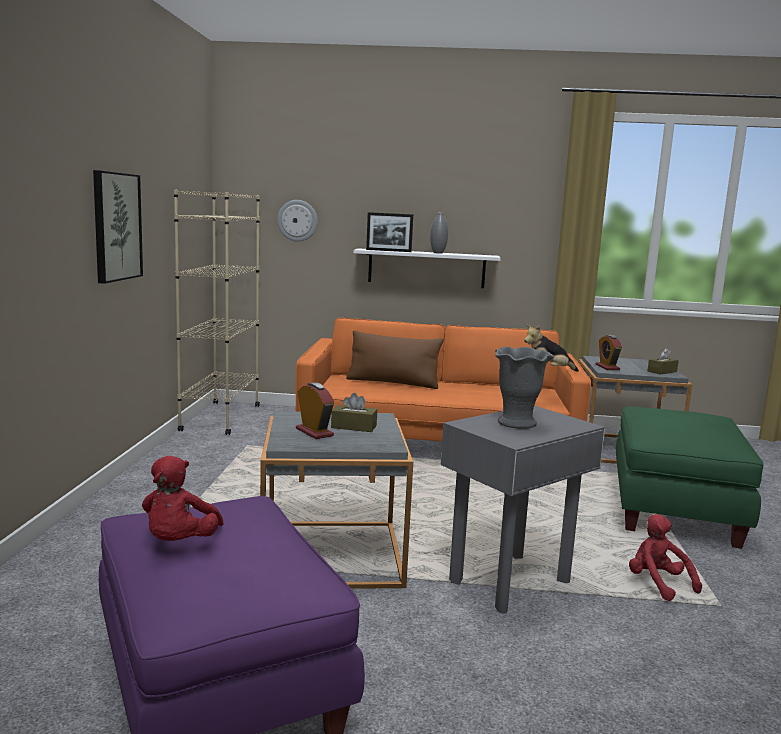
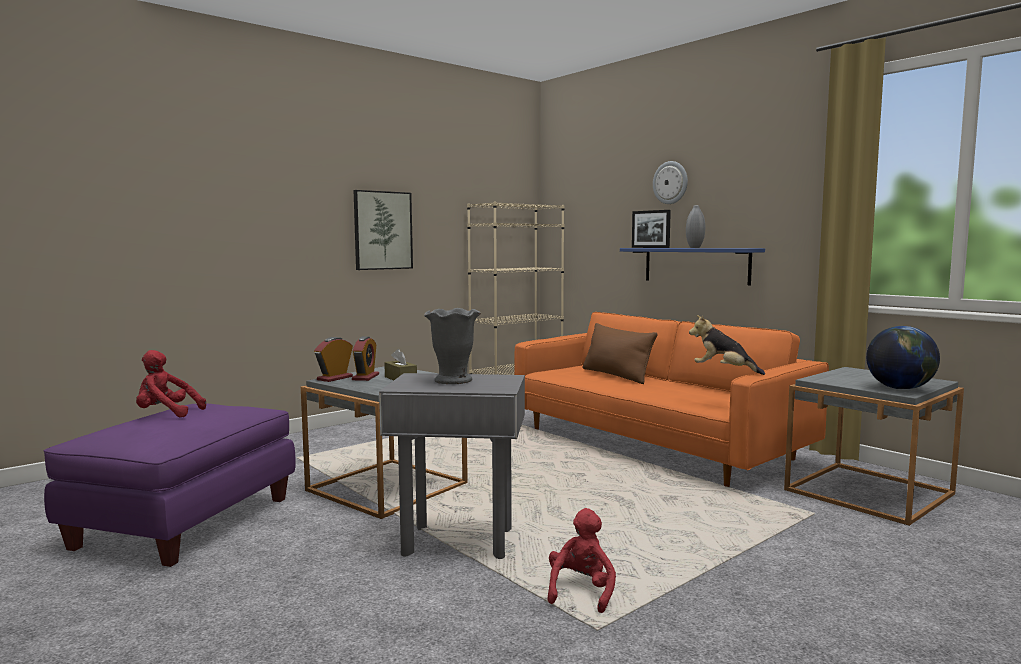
camera: 45 degrees right, 5 degrees down
(179, 543) = (166, 414): red plush toy -> red plush toy turned 45 degrees clockwise
(297, 220) = (594, 225): wall clock -> wall clock (670, 182)
(426, 268) = (695, 265): white shelf -> blue shelf
(607, 367) = (830, 377): alarm clock -> alarm clock (335, 378)
(662, 371) = (900, 388): brown tissue box -> globe
(675, 510) = (779, 554): green ottoman -> none

